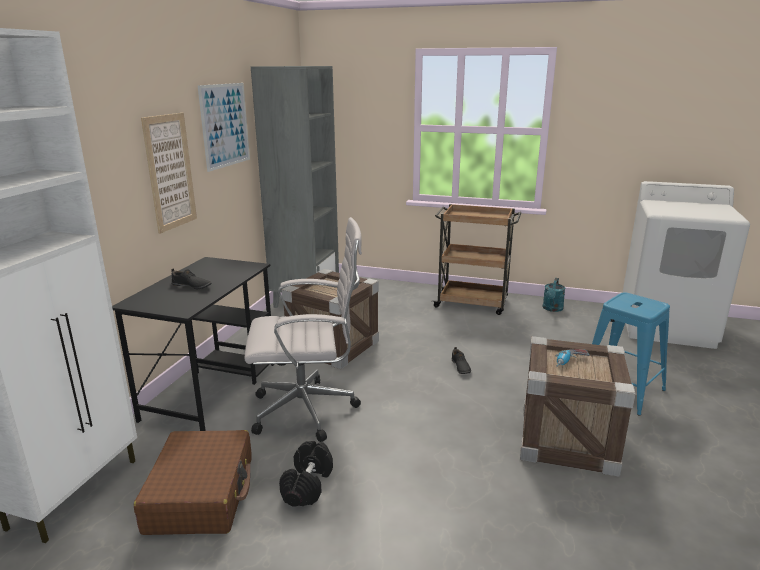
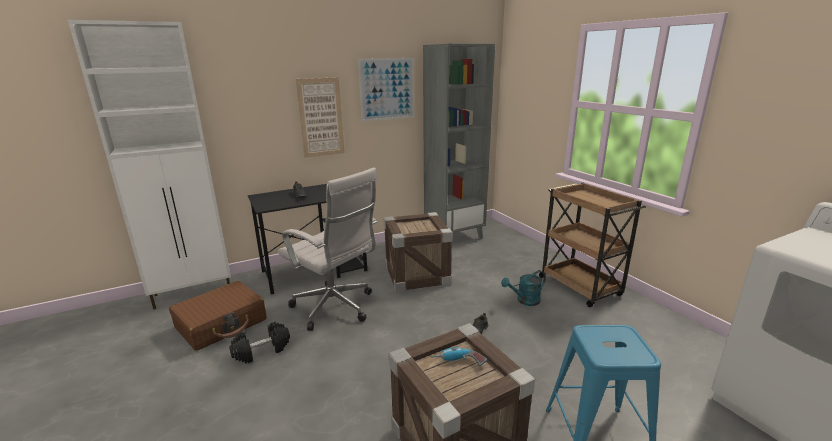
camera: 45 degrees right, 0 degrees up
(552, 309) = (660, 326): turquoise watering can -> turquoise watering can (524, 301)

